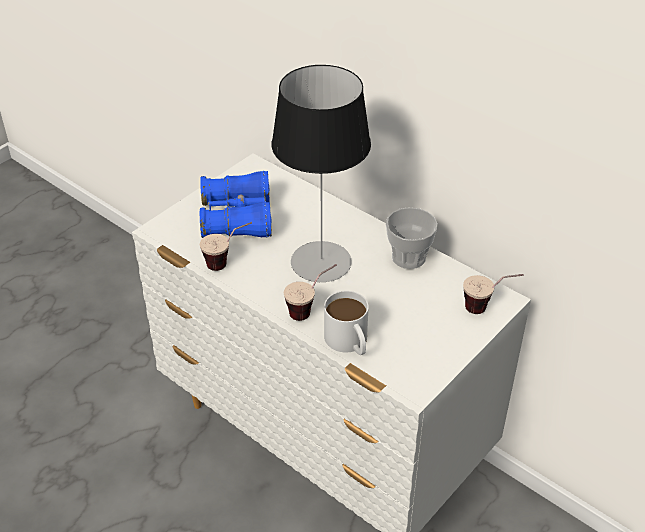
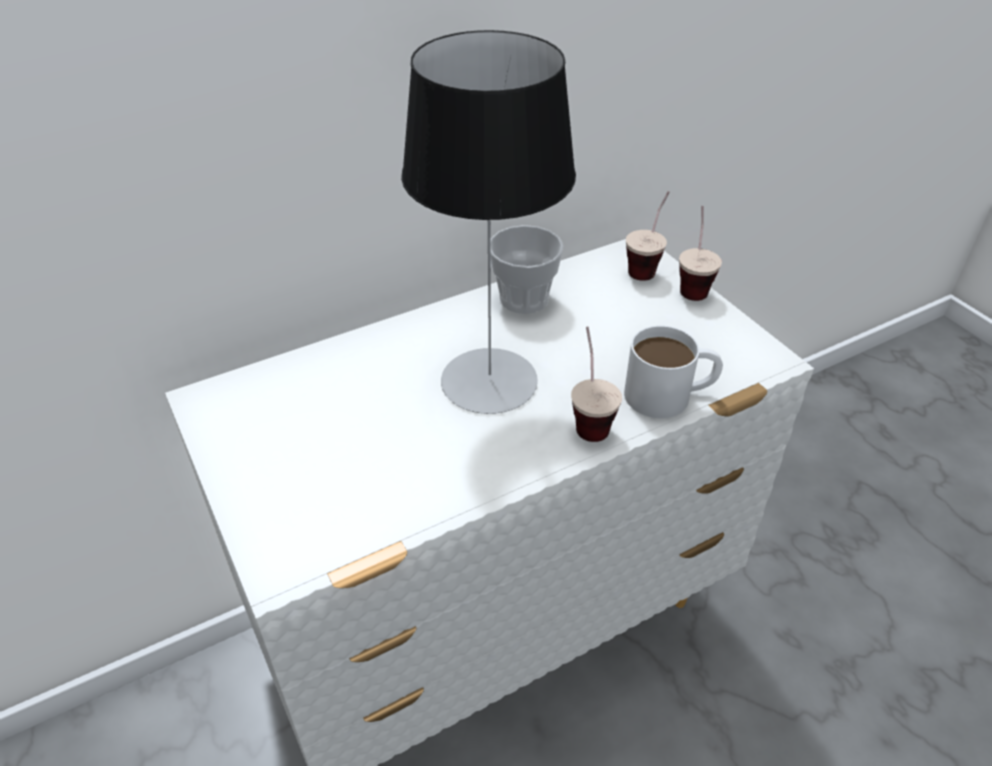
camera: 70 degrees left, 0 degrees up
(228, 263) = (433, 487): cup -> cup (693, 283)
(237, 218) = (325, 450): blue binoculars -> none

